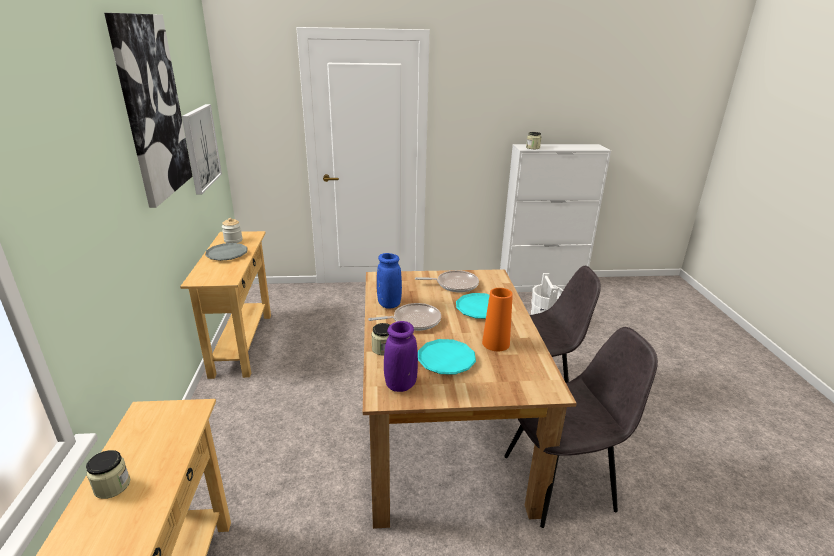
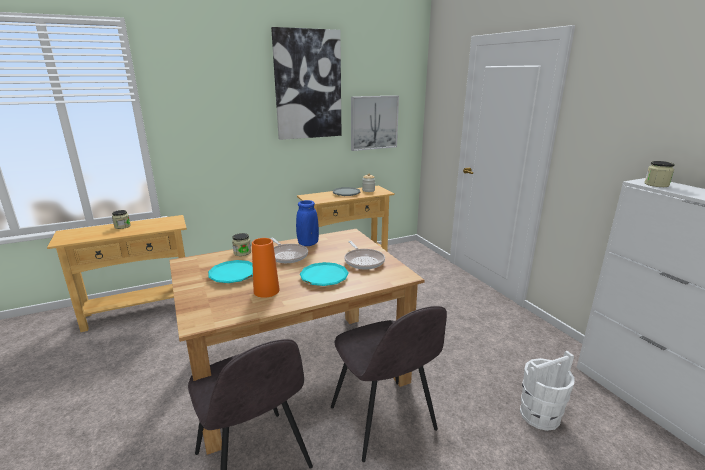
camera: 70 degrees right, 5 degrees down
(401, 385) = (198, 265): purple vase -> none

